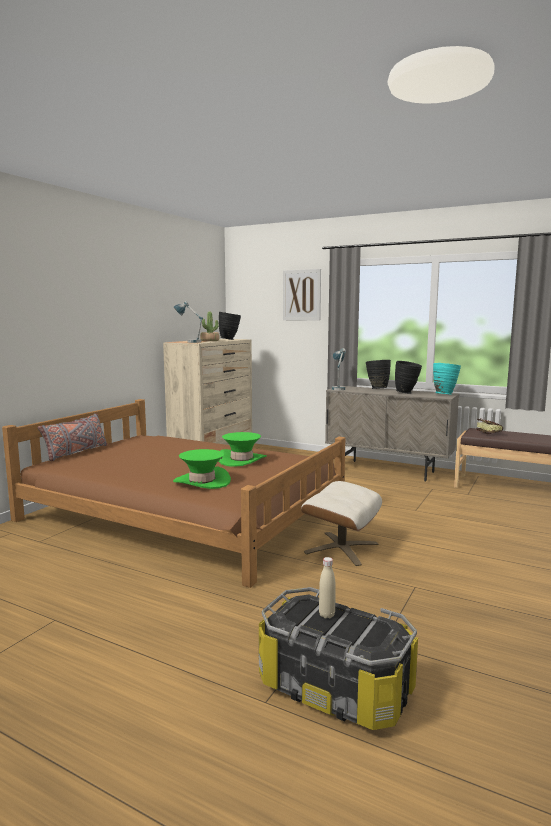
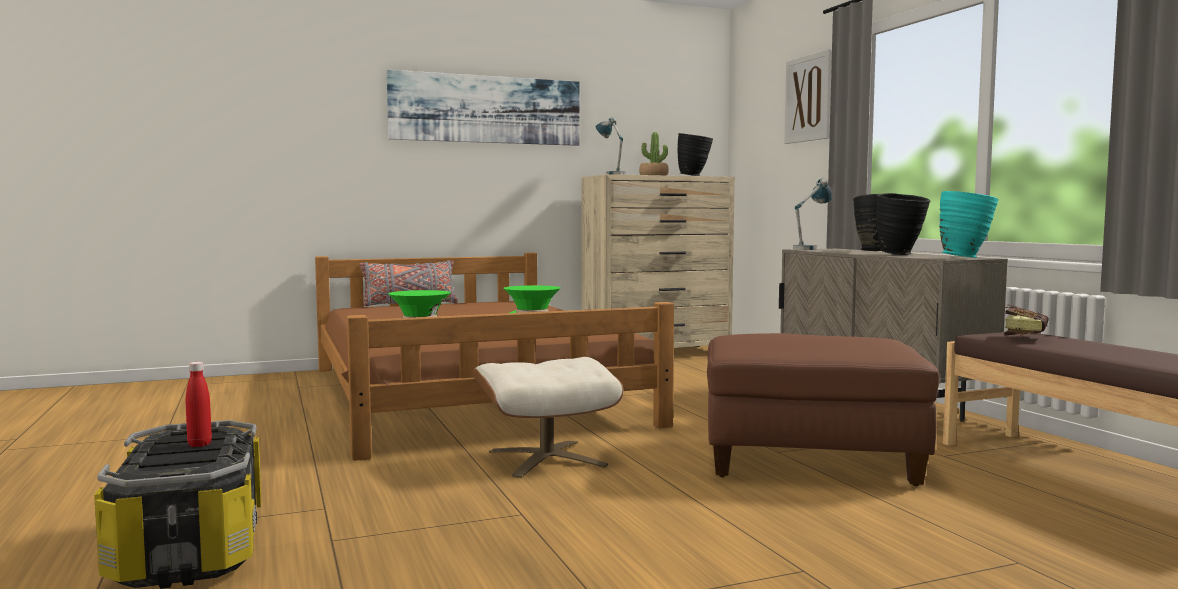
camera: 40 degrees right, 5 degrees down
(108, 295) = (486, 109): none -> picture
(326, 615) = (199, 444): beige bottle -> red bottle
(436, 511) = (811, 460): none -> brown ottoman

